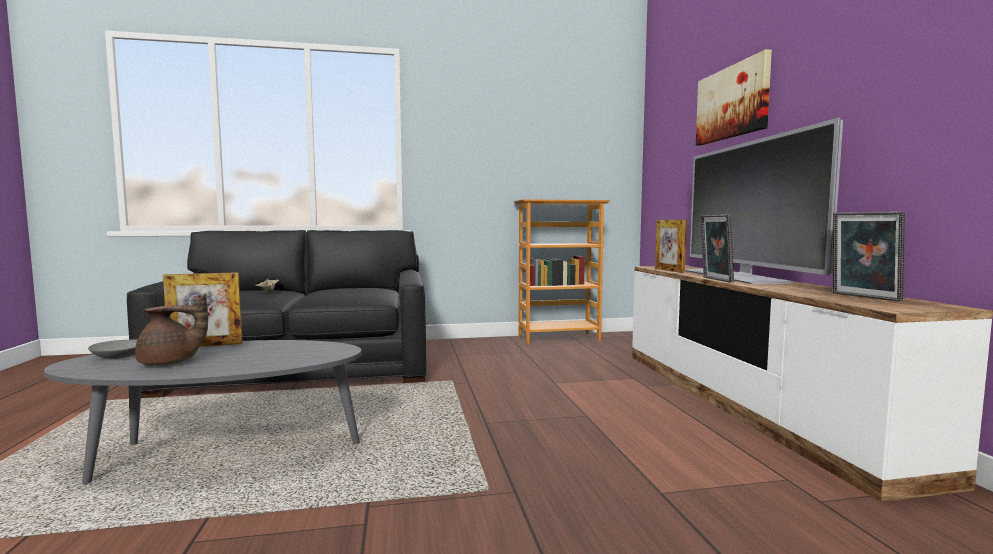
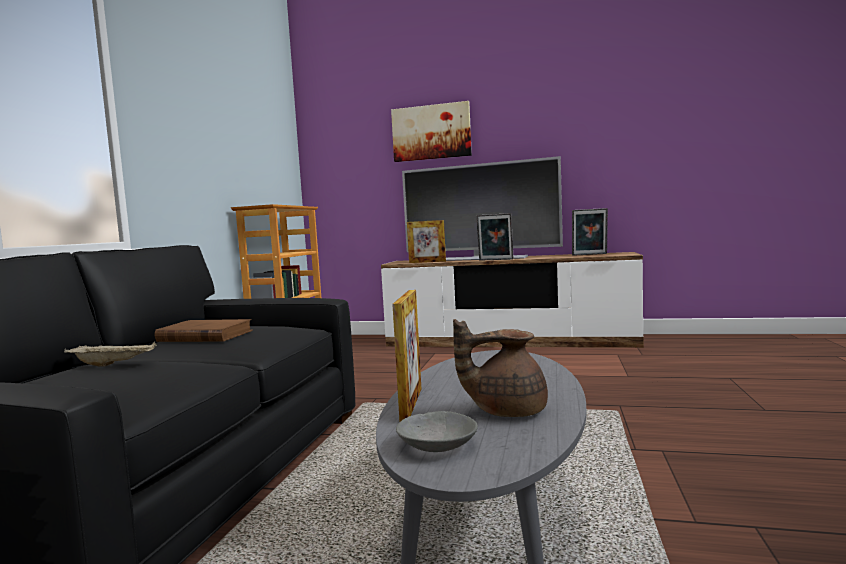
camera: 65 degrees left, 0 degrees up
(171, 362) = (506, 411): brown teapot -> brown teapot turned 105 degrees counterclockwise
(342, 290) = (205, 336): none -> brown book

